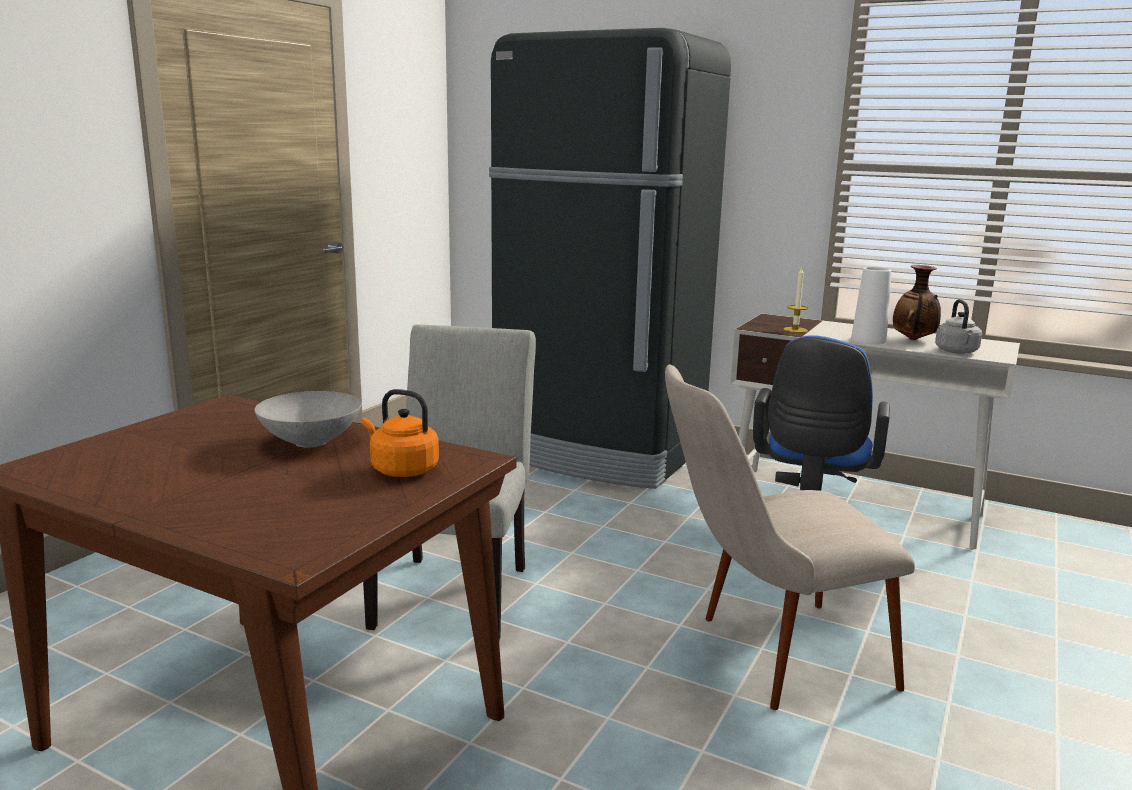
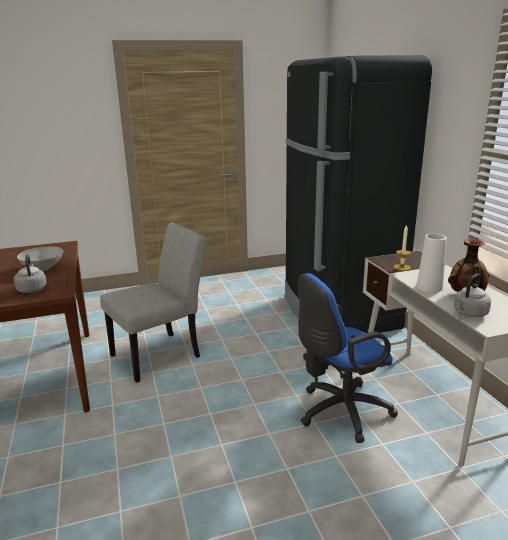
camera: 45 degrees right, 5 degrees up
(401, 470) = (32, 289): orange kettle -> grey kettle
(766, 656) = (216, 449): beige chair -> none

